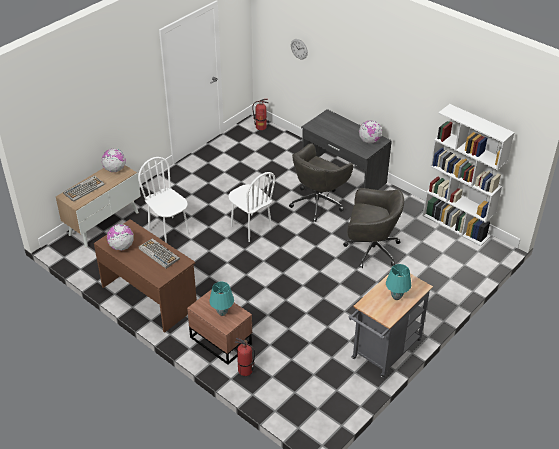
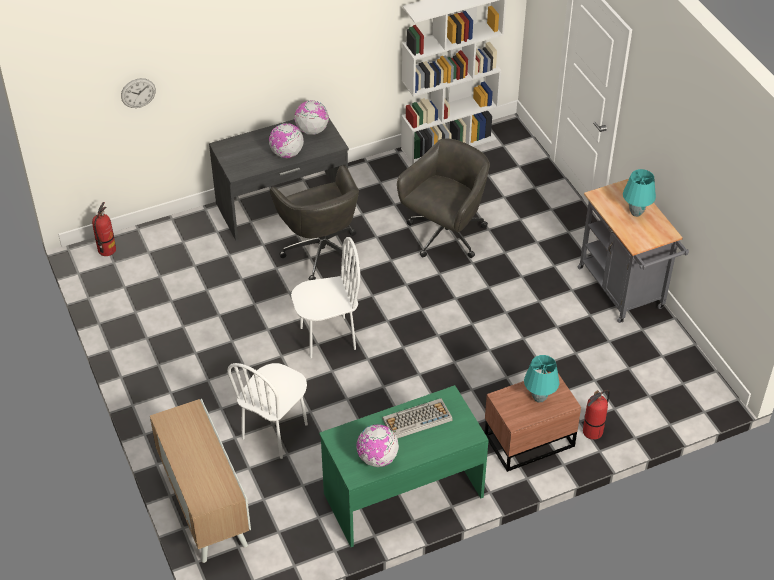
camera: 65 degrees left, 5 degrees up
(84, 189) = (198, 475): keyboard -> none
(115, 169) = (174, 424): globe -> globe (286, 154)
(150, 296) = (402, 494): brown desk -> green desk
(169, 231) = (275, 431): white chair -> white chair turned 45 degrees counterclockwise

